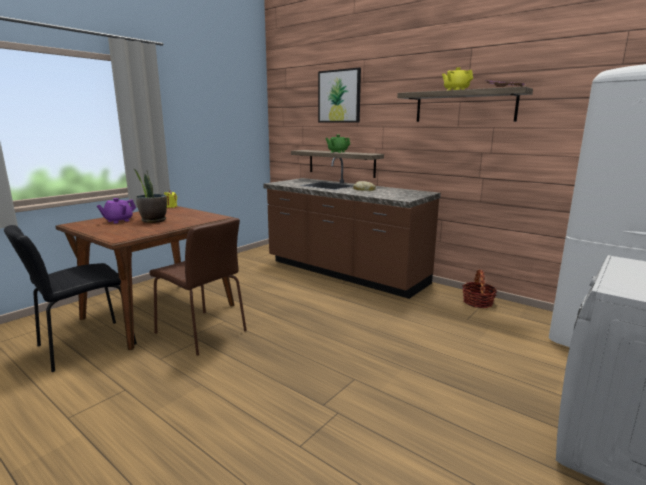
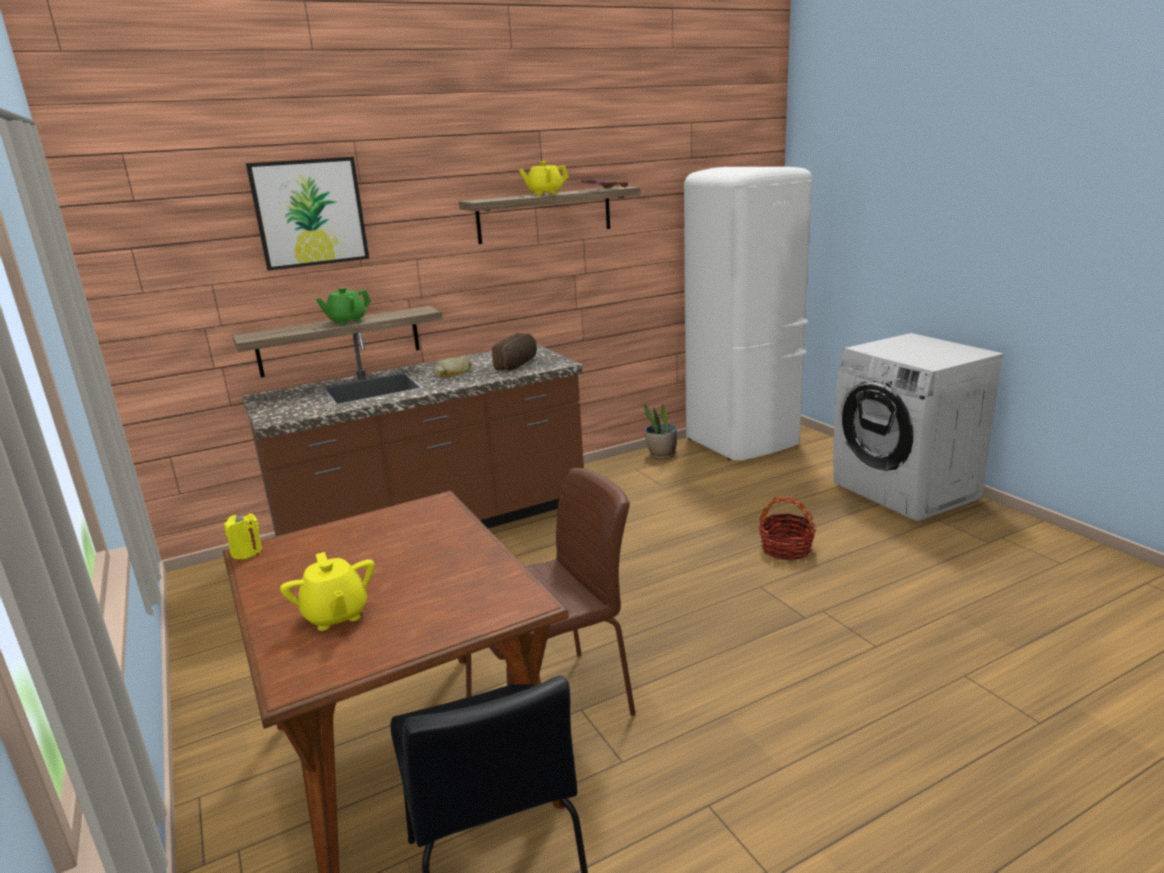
camera: 65 degrees left, 5 degrees up
(118, 221) = (336, 615): purple teapot -> yellow teapot
(153, 220) = (388, 570): potted plant -> potted plant (661, 455)
(392, 194) = (518, 364): none -> bread
(477, 302) = (625, 467): basket -> basket (785, 549)

